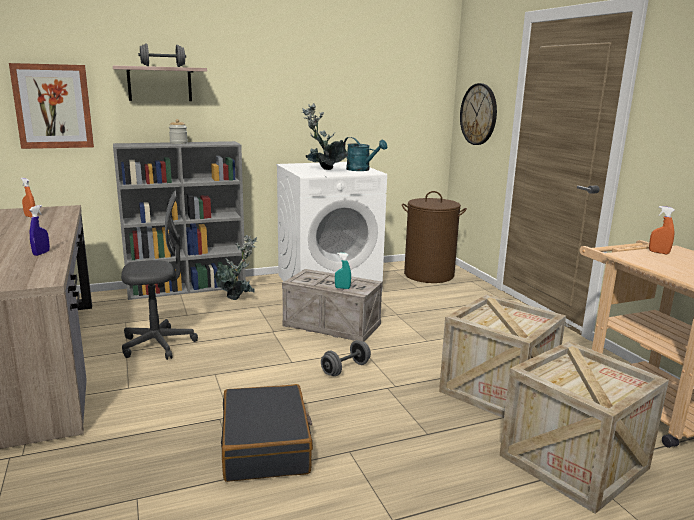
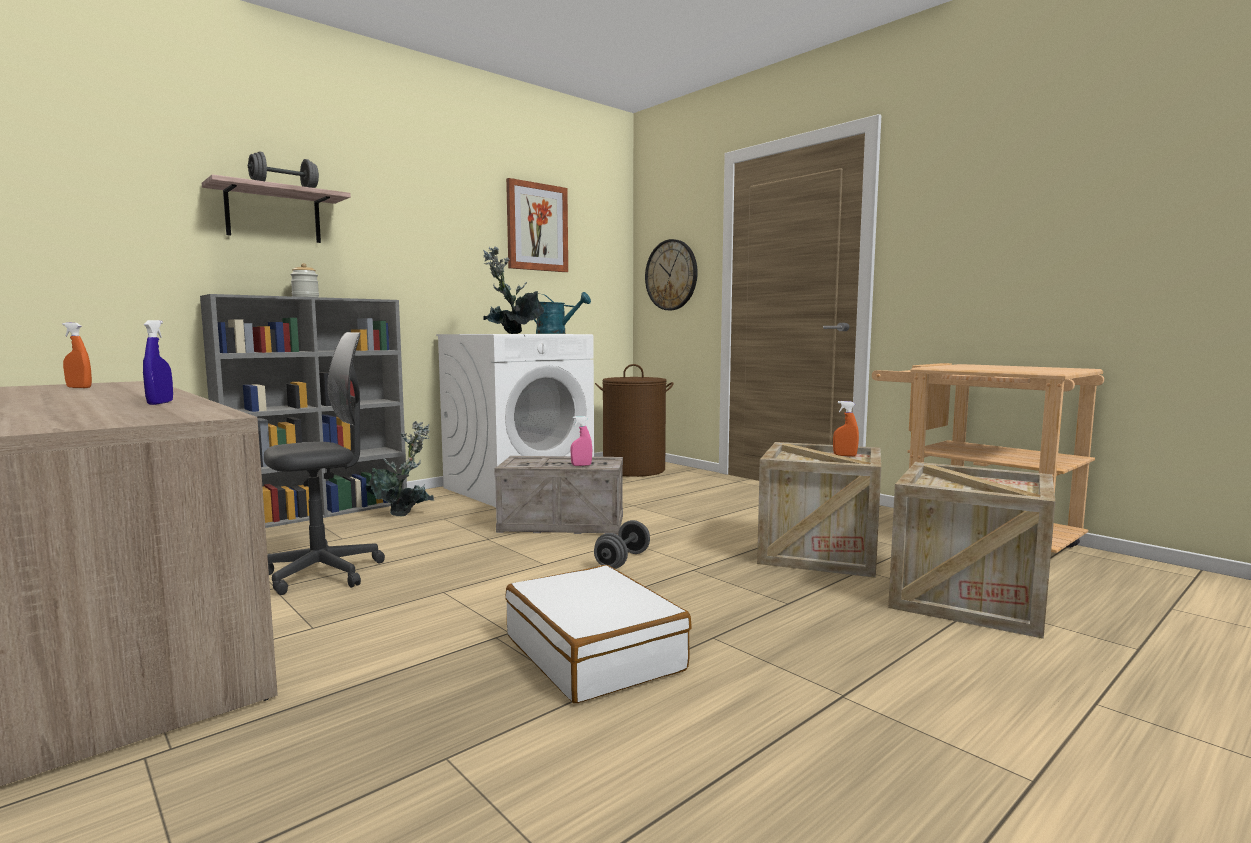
camera: 20 degrees left, 10 degrees down
(53, 106) = (99, 234): picture -> picture (537, 227)
(266, 446) = (594, 653): black suitcase -> white suitcase
(342, 288) = (581, 465): turquoise spray bottle -> pink spray bottle
(659, 252) = (958, 365): orange spray bottle -> orange spray bottle (845, 455)

